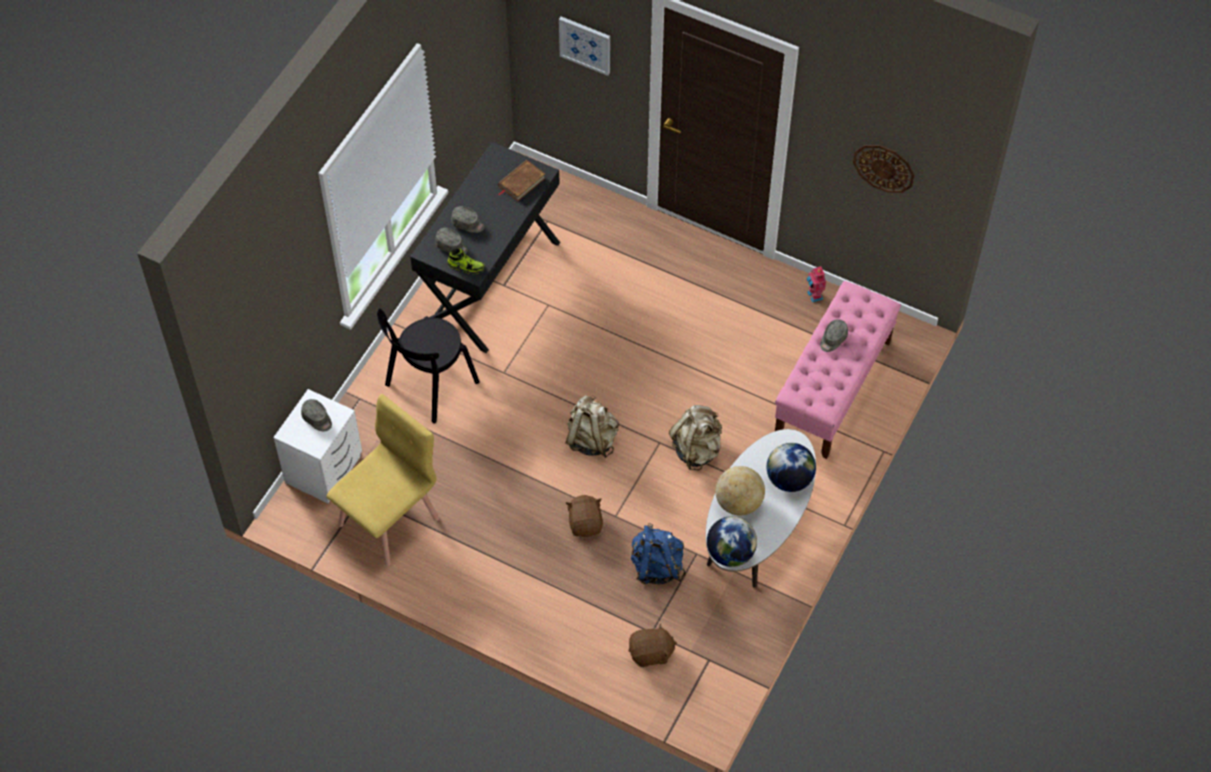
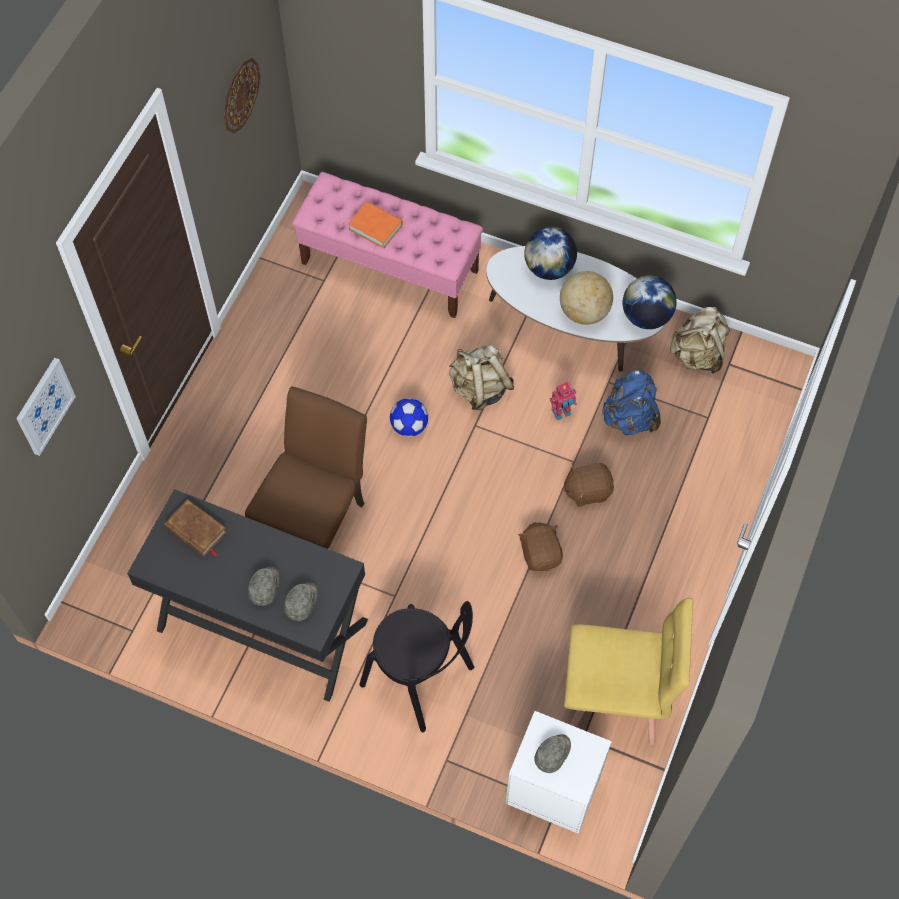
camera: 95 degrees left, 5 degrees up
(390, 521) = (614, 699): yellow chair -> yellow chair turned 150 degrees clockwise
(466, 266) = (333, 581): shoe -> none
(580, 321) = (316, 518): none -> brown chair
(591, 439) = (478, 493): beige backpack -> beige backpack (697, 355)
(651, 653) = (732, 416): brown plush toy -> brown plush toy (540, 553)
(662, 393) = (409, 426): none -> football
(814, 296) = (269, 287): toy robot -> toy robot (561, 413)
(833, 339) = (375, 227): grey cap -> orange book

